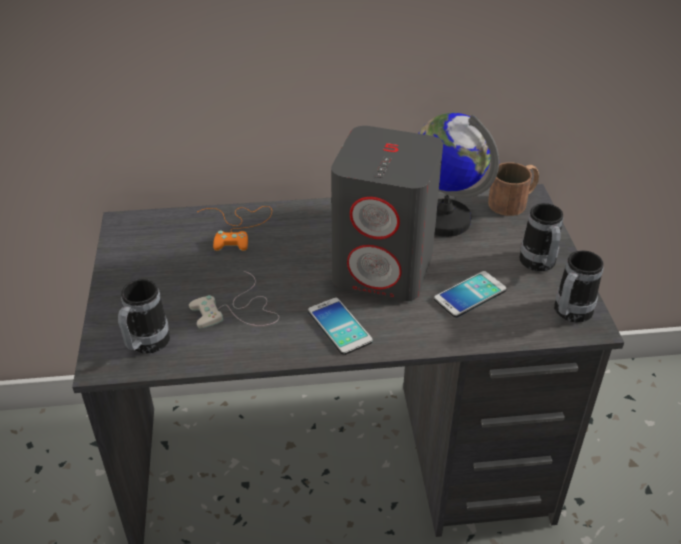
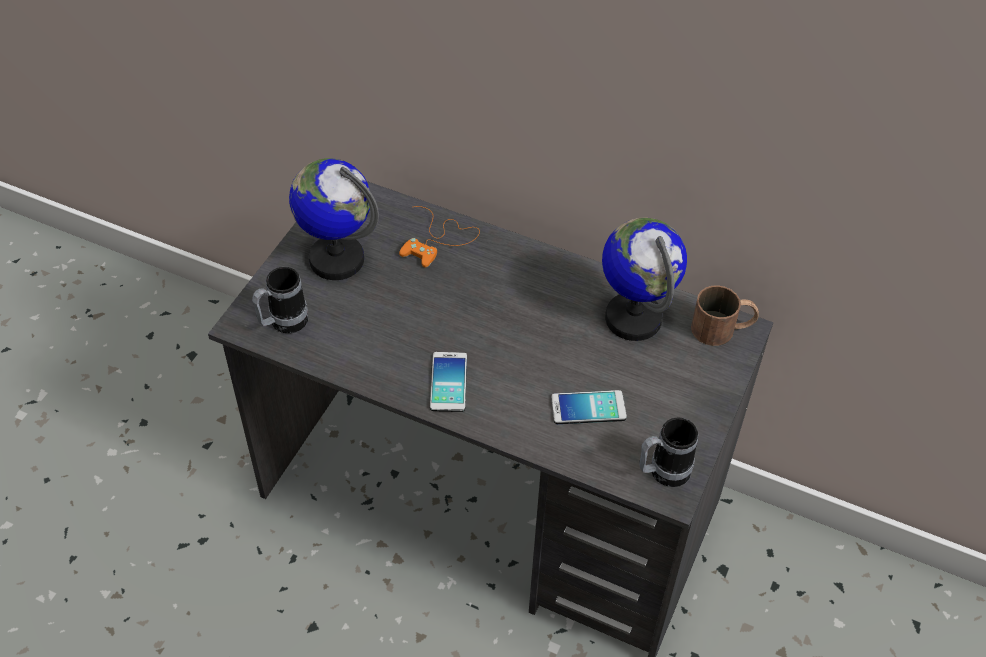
camera: 30 degrees right, 10 degrees up
(157, 275) = (336, 259): none -> globe
(238, 310) = (377, 326): white game controller -> none
(384, 268) = (533, 344): grey speaker -> none
(539, 265) = (681, 410): mug -> none

